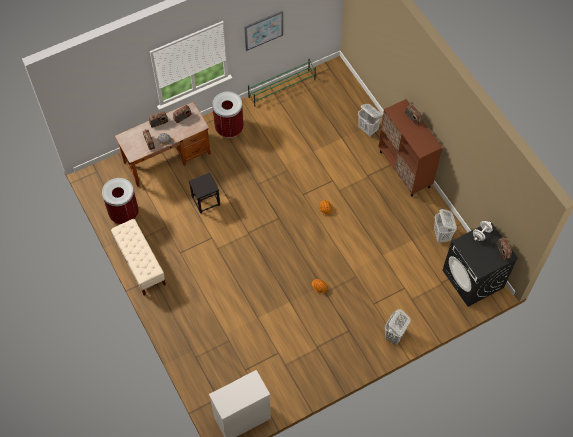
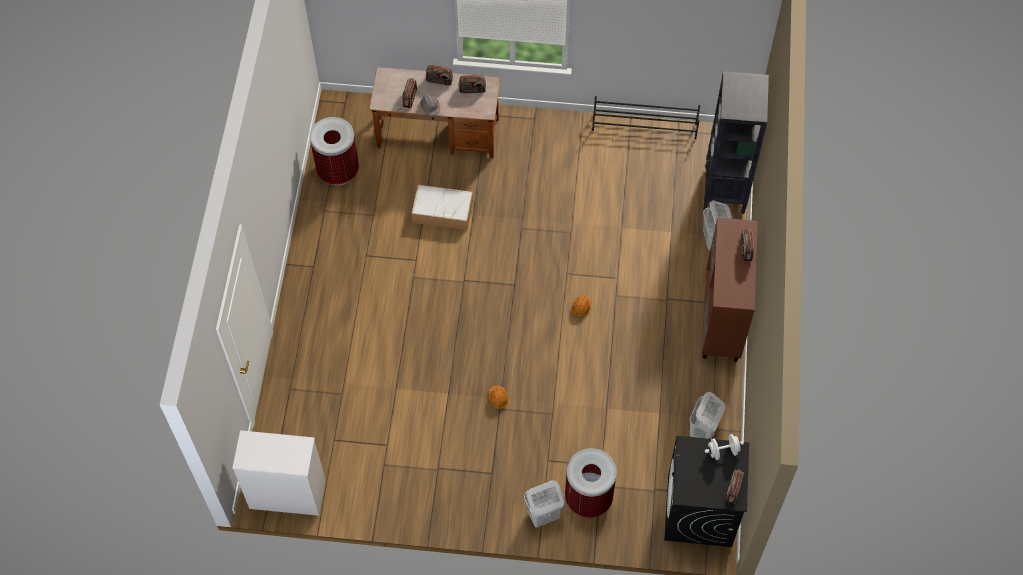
camera: 35 degrees right, 0 degrees up
(140, 264) = (312, 241): beige bench -> none
(205, 200) = (443, 211): black stool -> storage box
(229, 128) = (540, 139): trash can -> trash can (588, 498)
(263, 30) = (632, 31): picture -> none
(282, 88) = (645, 127): green shoe rack -> black shoe rack
(352, 99) = (724, 191): none -> black bookcase

